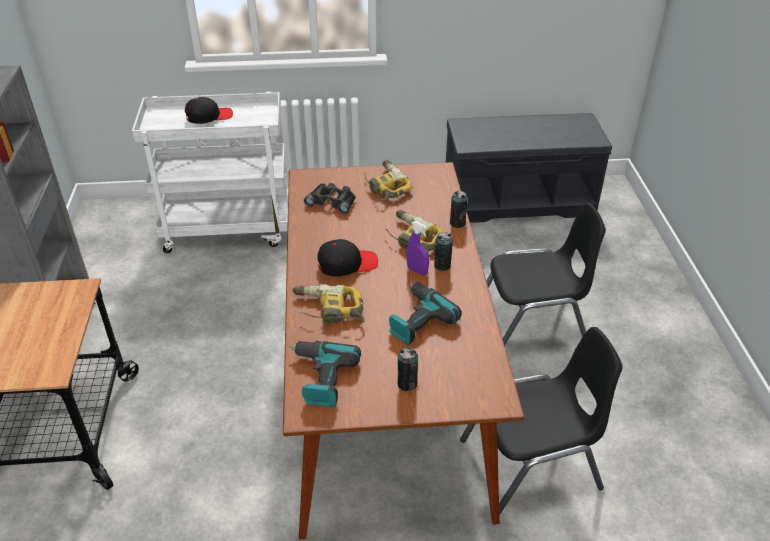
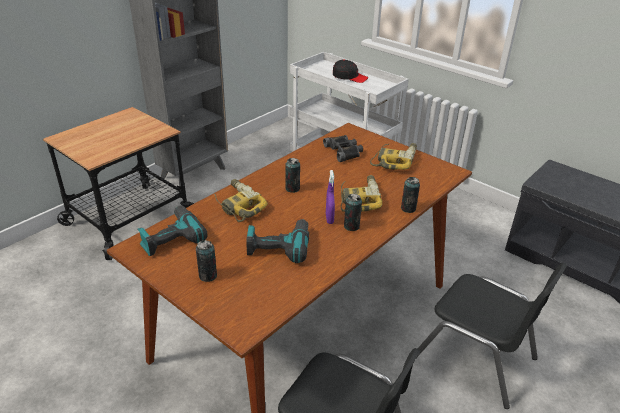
camera: 45 degrees right, 5 degrees down
(347, 264) = (292, 189): black cap -> can

